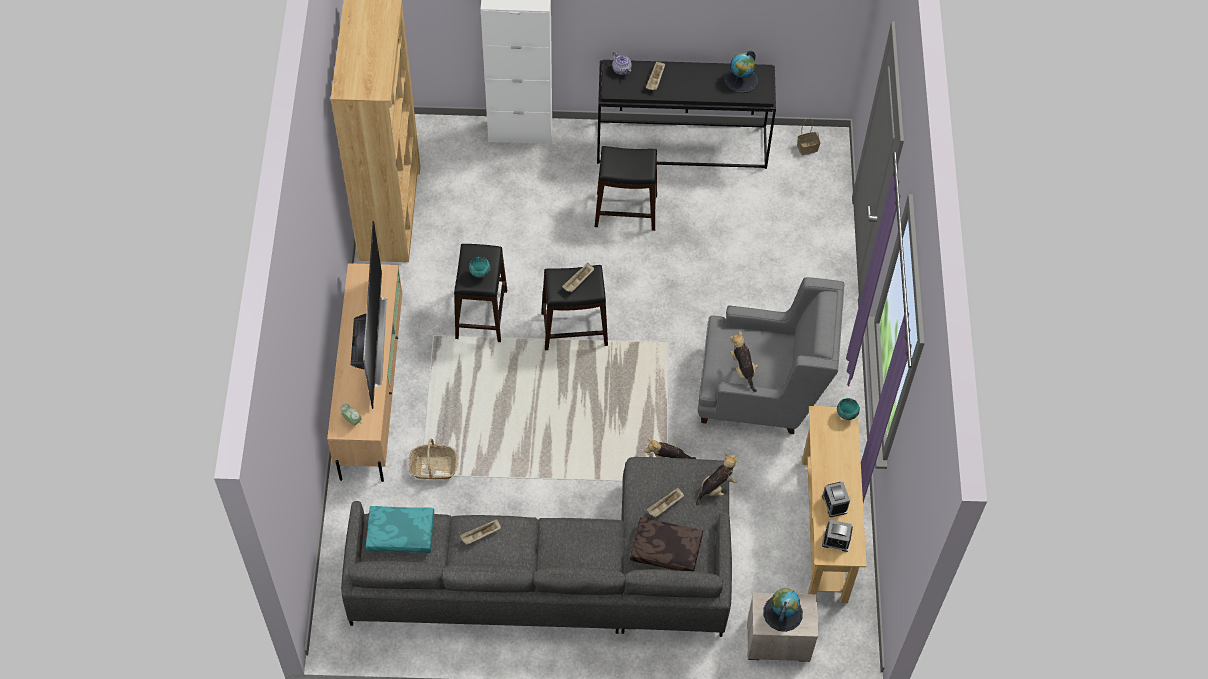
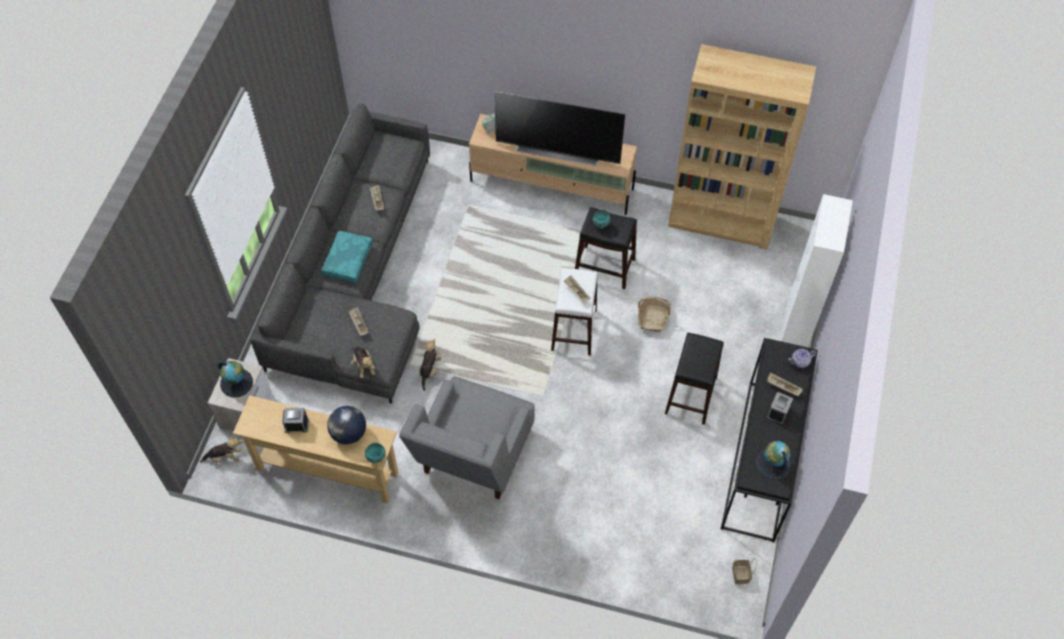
camera: 105 degrees right, 0 degrees up
(400, 534) = (396, 154): turquoise pillow -> turquoise pillow (347, 260)
(433, 467) = (472, 213): basket -> basket (653, 318)
(574, 328) = (574, 329): black stool -> white stool
(665, 550) = (322, 316): brown pillow -> none
(743, 369) = (459, 402): plush toy -> plush toy (225, 458)
(827, 449) = (349, 434): none -> globe
(836, 540) = (263, 416): alarm clock -> alarm clock (778, 412)

